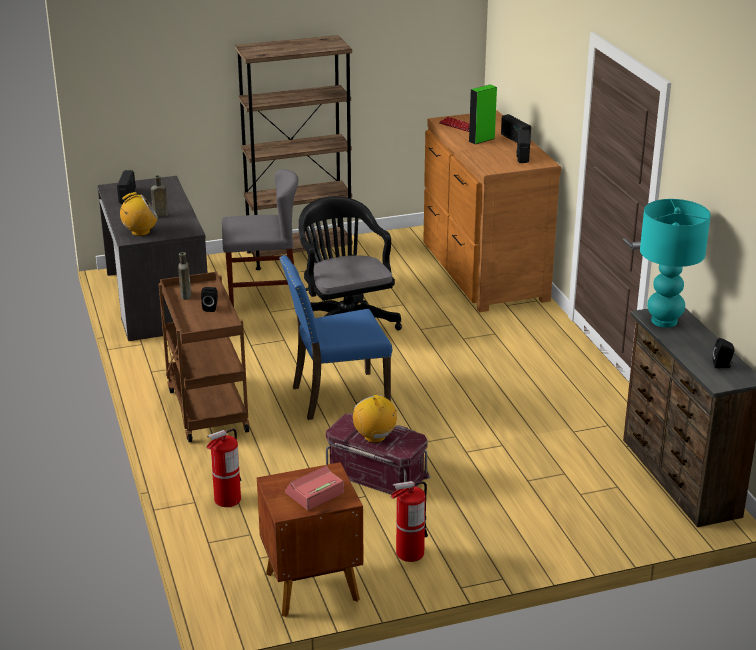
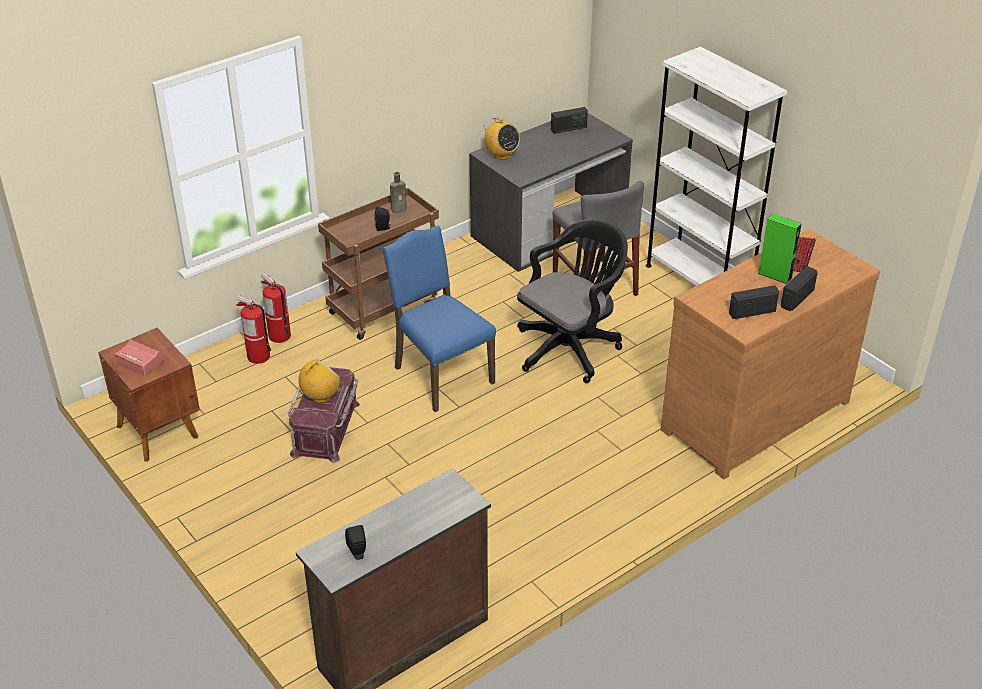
camera: 70 degrees right, 10 degrees up
(159, 215) = (541, 154): brown bottle -> none
(299, 254) = (698, 281): brown bookcase -> white bookcase
(409, 553) = (216, 476): fire extinguisher -> fire extinguisher (279, 336)
(664, 321) = (439, 496): turquoise table lamp -> none

